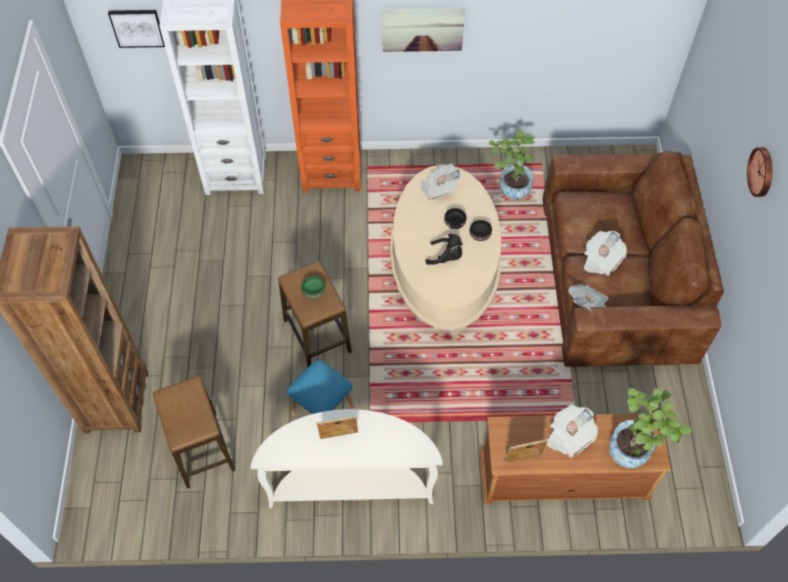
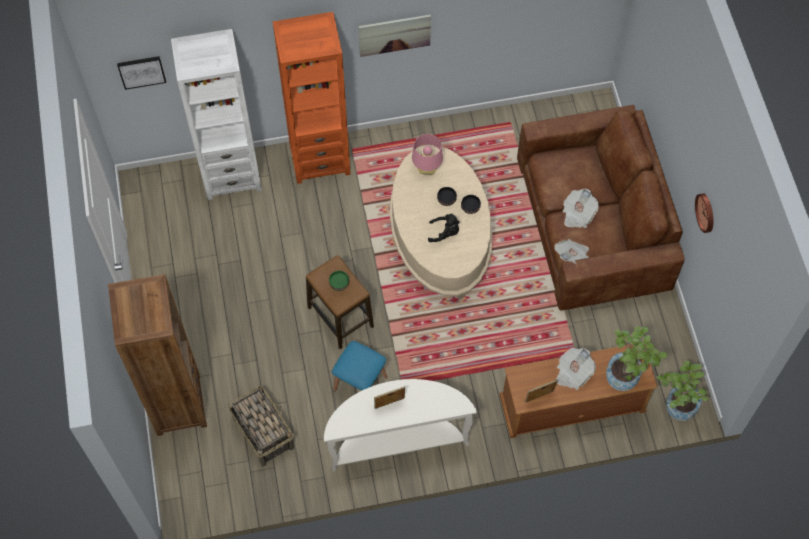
camera: 10 degrees left, 5 degrees up
(201, 449) = (263, 432): stool -> basket
(439, 188) = (426, 169): newspaper -> pink table lamp
(509, 188) = (485, 151): potted plant -> potted plant (676, 406)
(762, 172) = (697, 139): wall clock -> wall clock (706, 212)

